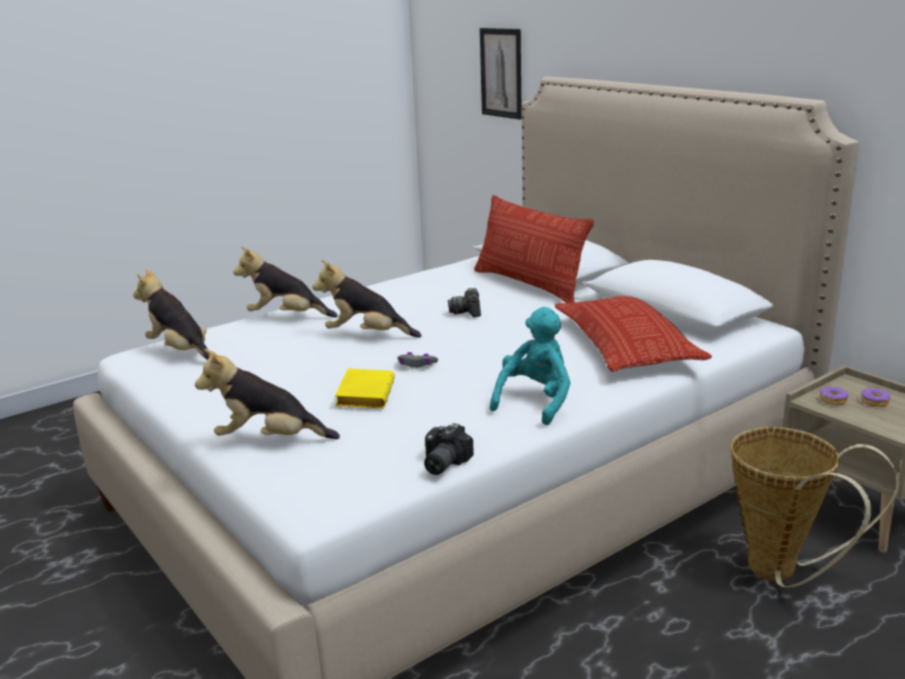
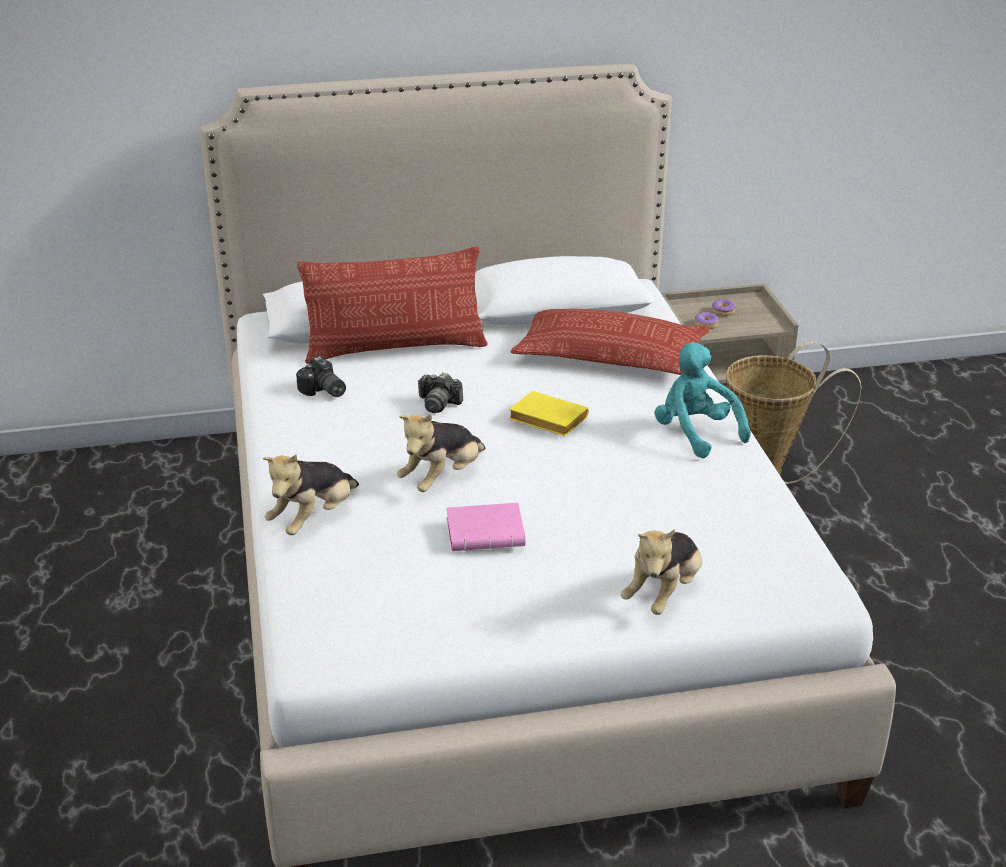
camera: 65 degrees left, 10 degrees up
(181, 352) = (354, 616): plush toy -> none
(303, 362) = (487, 533): none -> pink book
(364, 394) = (601, 516): yellow book -> yellow book (545, 420)
(417, 365) = (556, 469): grey game controller -> none
(441, 463) = (780, 510): camera -> camera (323, 391)
(501, 73) = (111, 93): picture -> none

